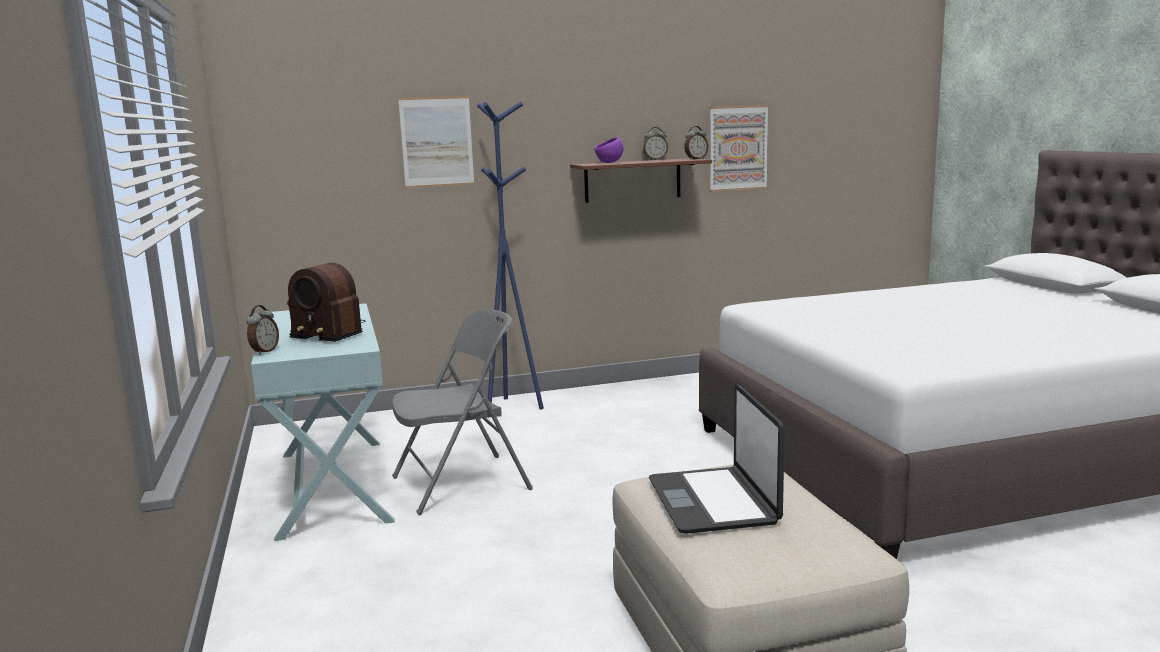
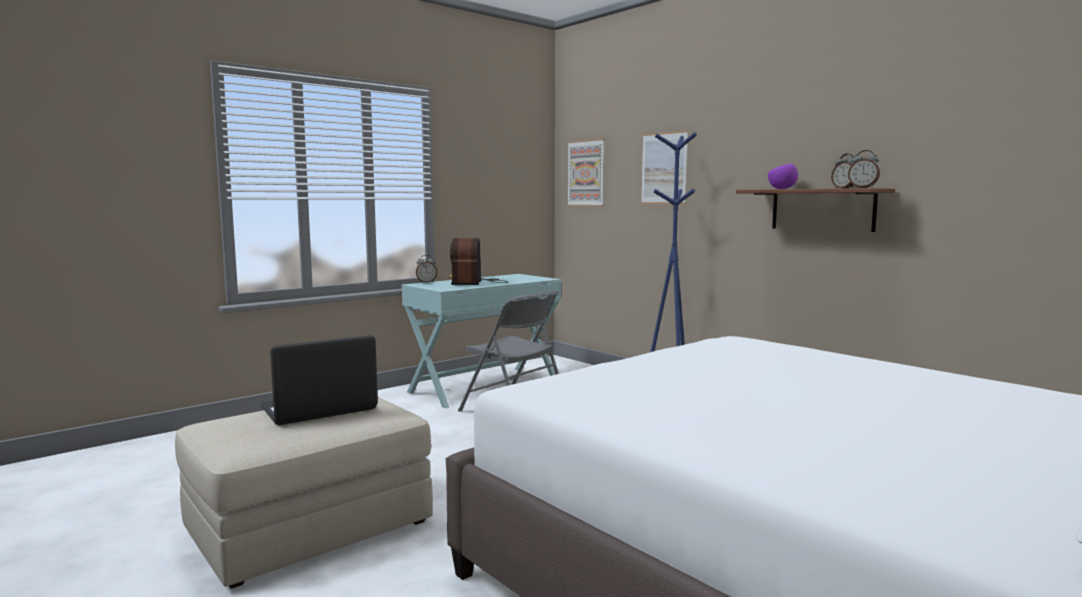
camera: 65 degrees right, 5 degrees down
(738, 148) = (961, 178): picture -> picture (586, 173)

